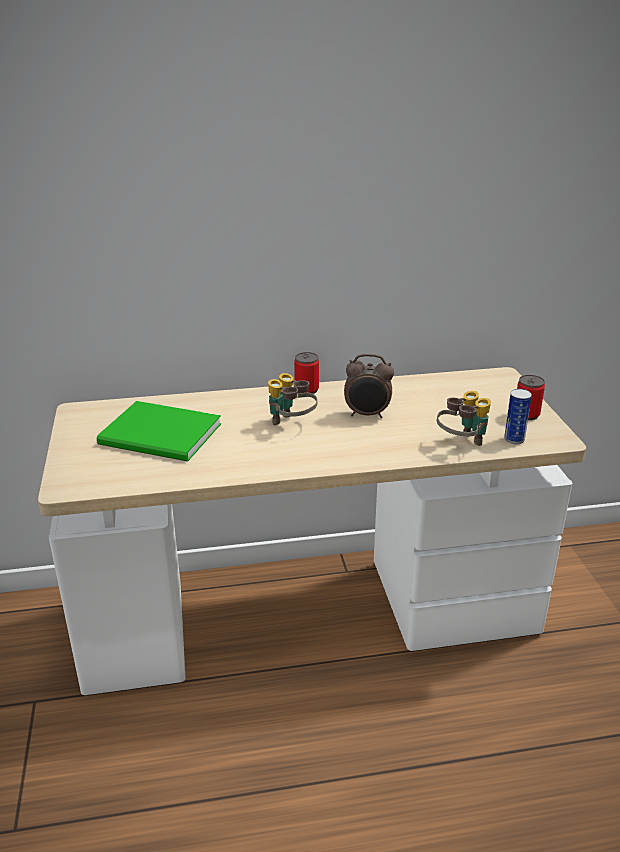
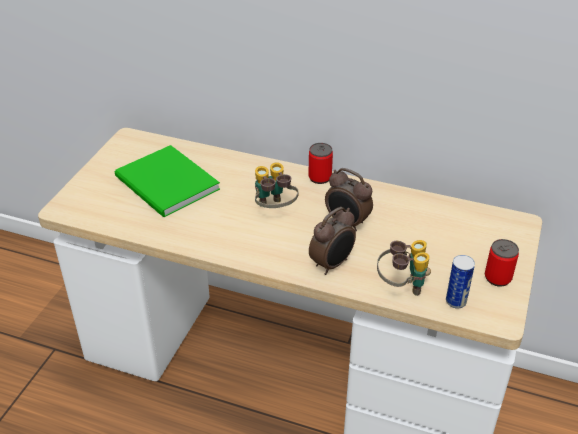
camera: 30 degrees right, 10 degrees up
(388, 447) = (332, 264): none -> alarm clock

